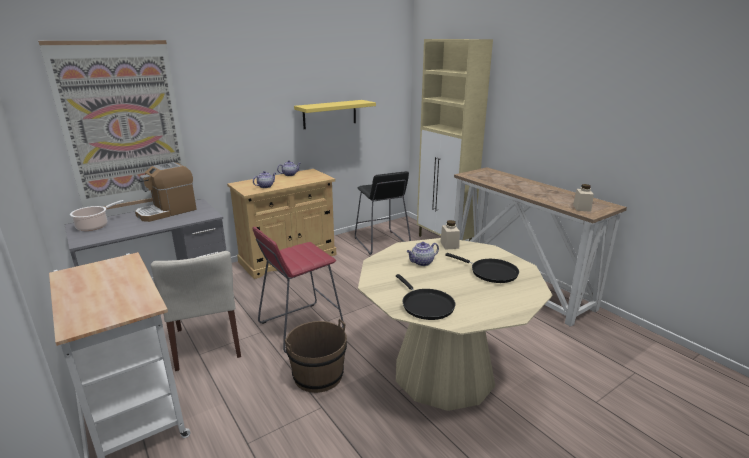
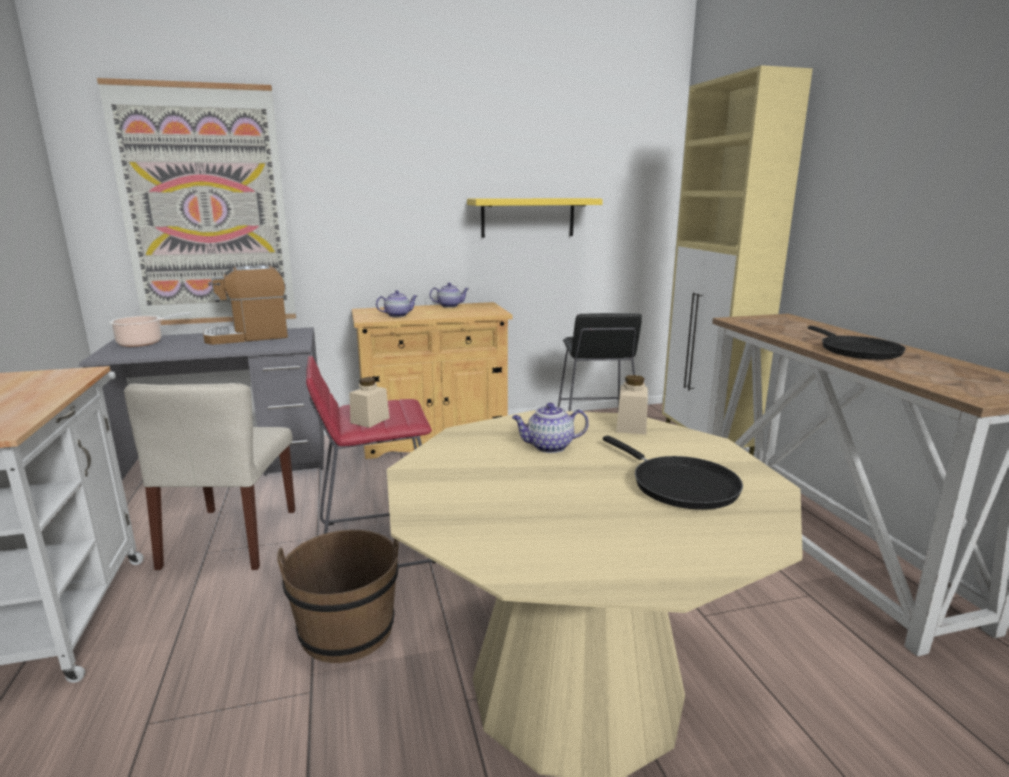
camera: 20 degrees right, 5 degrees down
(425, 305) = (481, 522): black frying pan -> black frying pan (856, 351)
(581, 208) = (962, 386): beige jar -> beige jar (370, 420)

